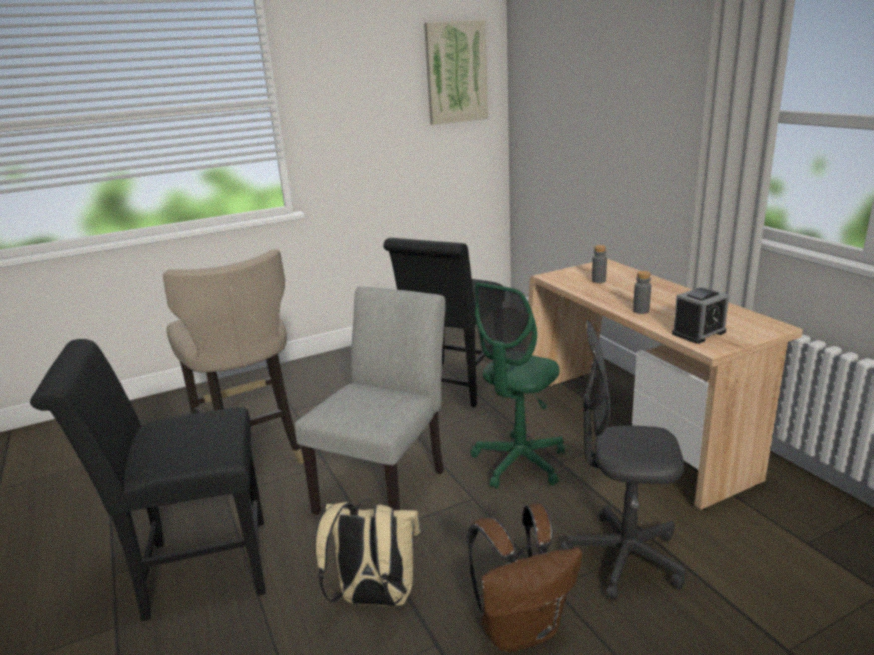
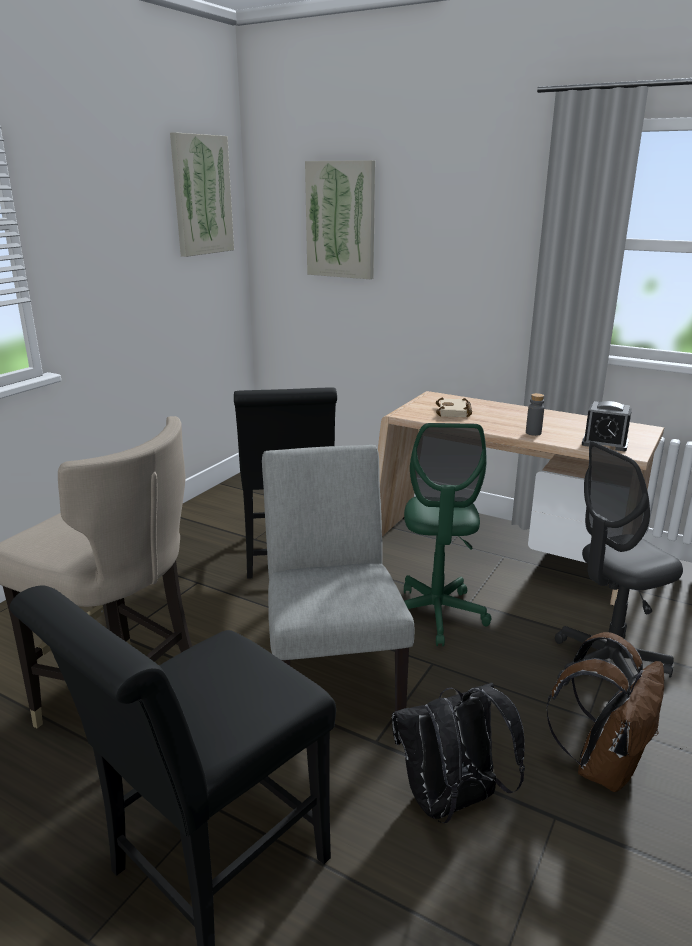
camera: 35 degrees left, 0 degrees up
(374, 598) = (451, 803): beige backpack -> black backpack
(566, 91) = (341, 220): none -> picture
(598, 281) = (455, 412): grey bottle -> beige book
(698, 333) = (605, 443): alarm clock -> alarm clock turned 90 degrees clockwise

